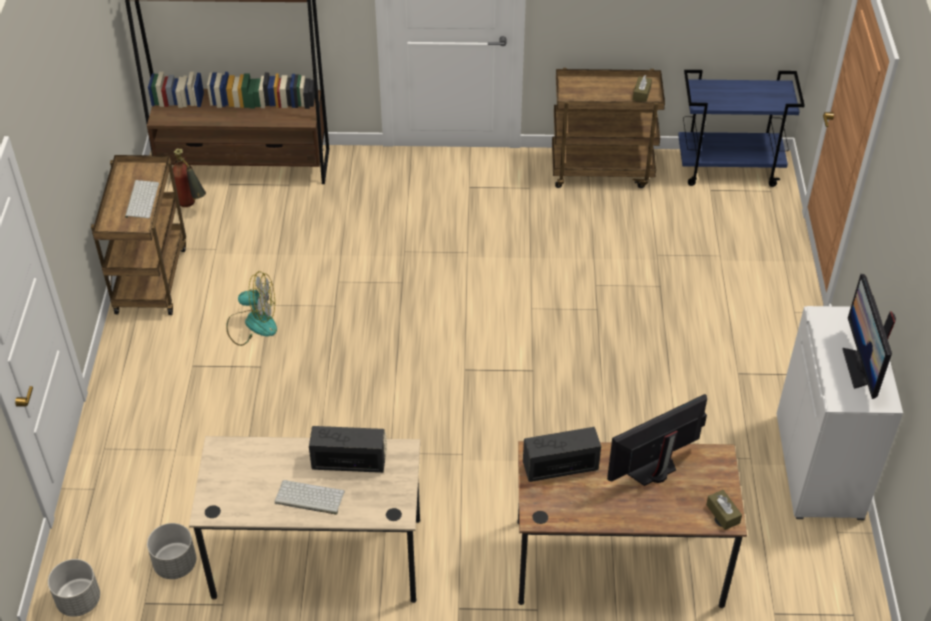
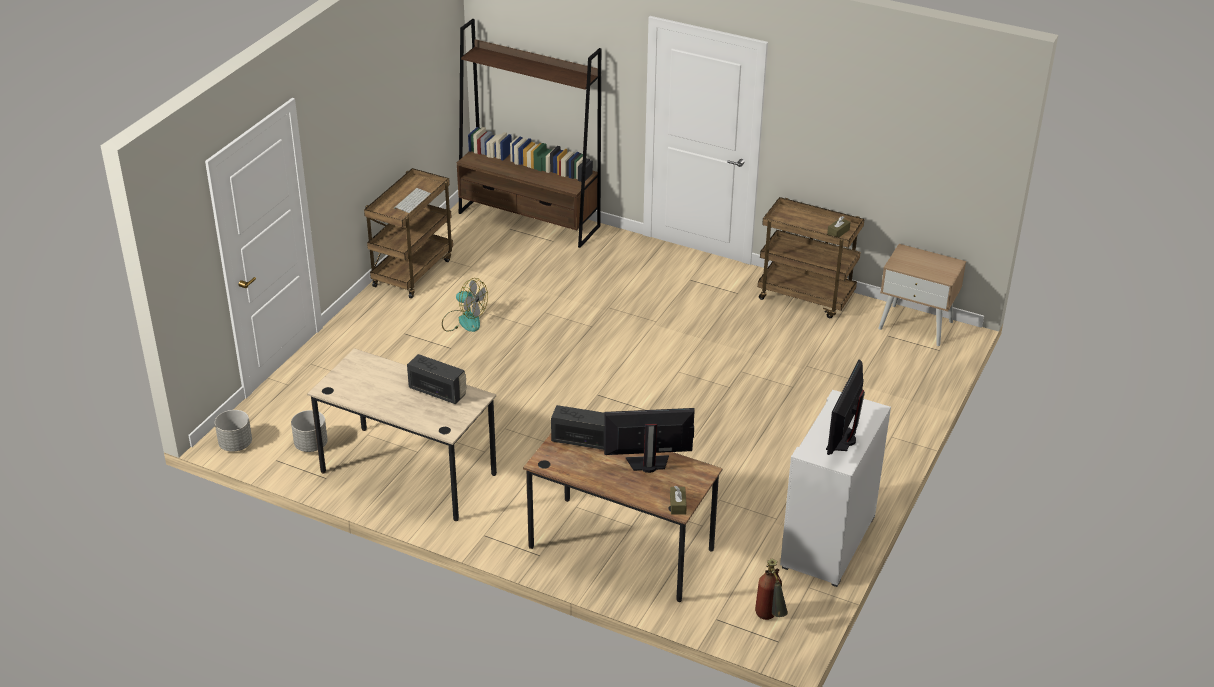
camera: 25 degrees right, 10 degrees down
(191, 205) = (473, 235): fire extinguisher -> fire extinguisher (769, 619)
(308, 498) = (395, 403): keyboard -> none
(729, 168) = (916, 325): blue cart -> beige nightstand

